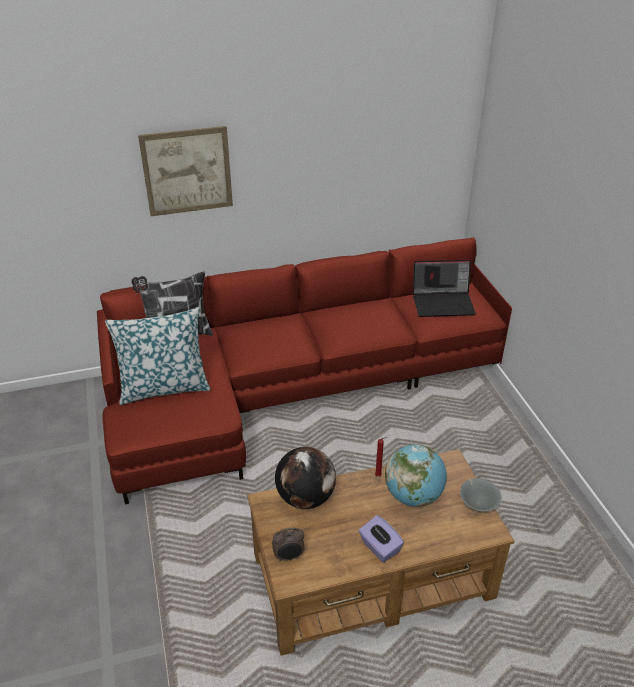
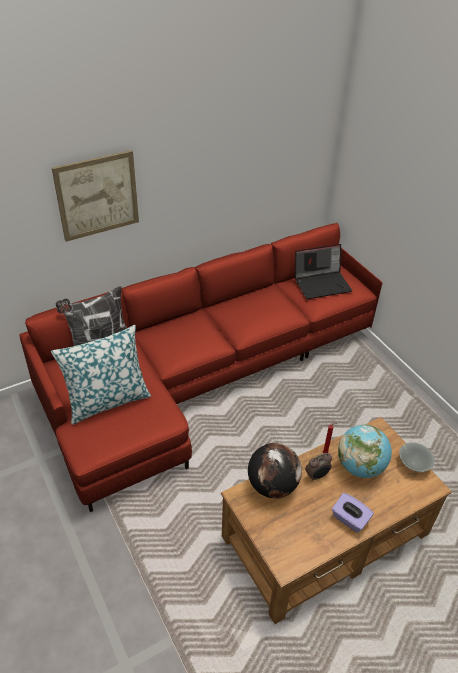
camera: 15 degrees left, 5 degrees up
(289, 557) = (278, 544): alarm clock -> alarm clock (317, 476)

